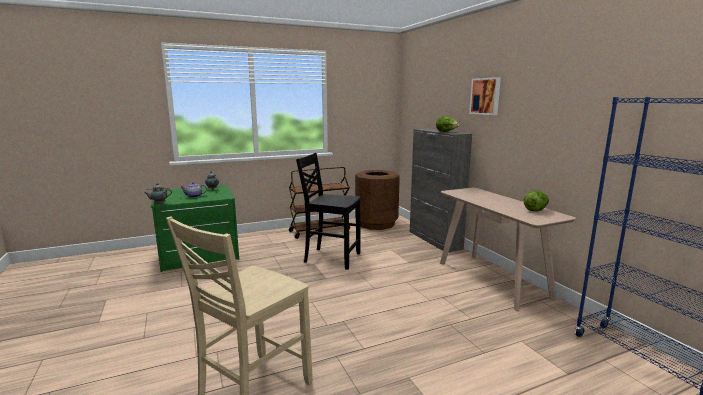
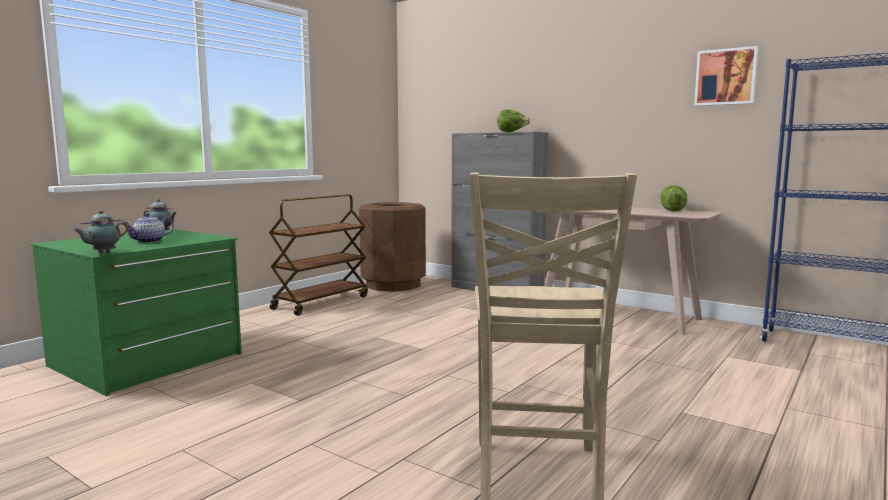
camera: 30 degrees left, 5 degrees down
(331, 258) = (391, 327): black chair -> none
(486, 96) = (566, 81): picture -> picture (726, 77)

